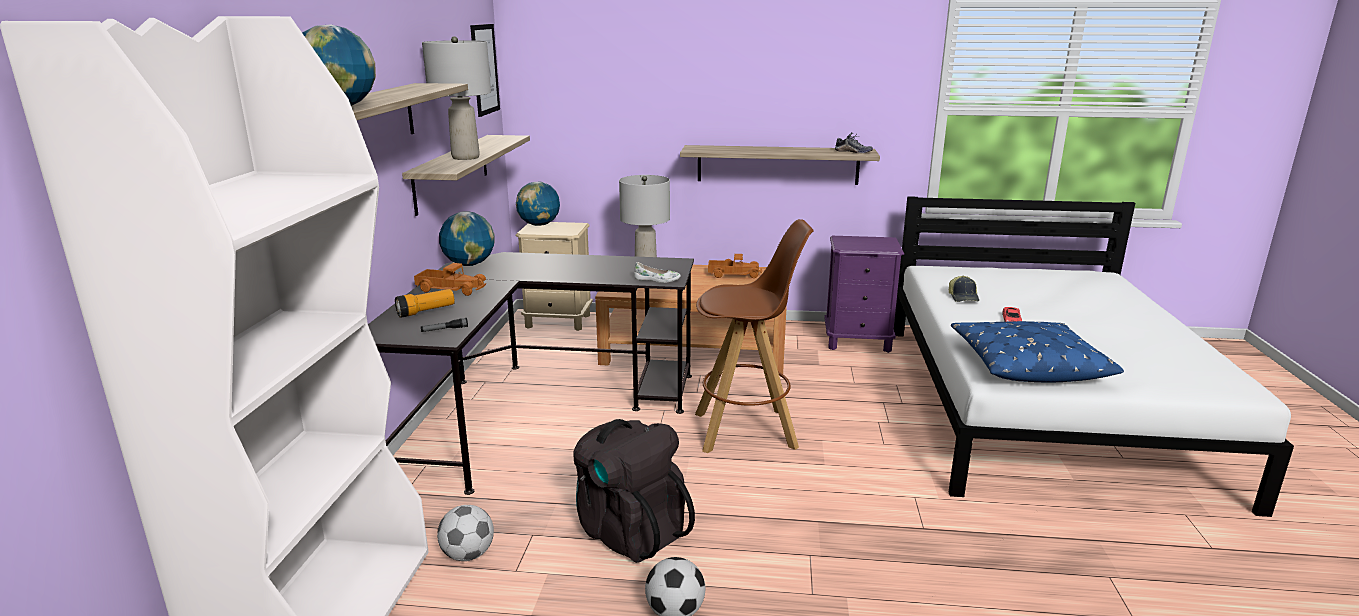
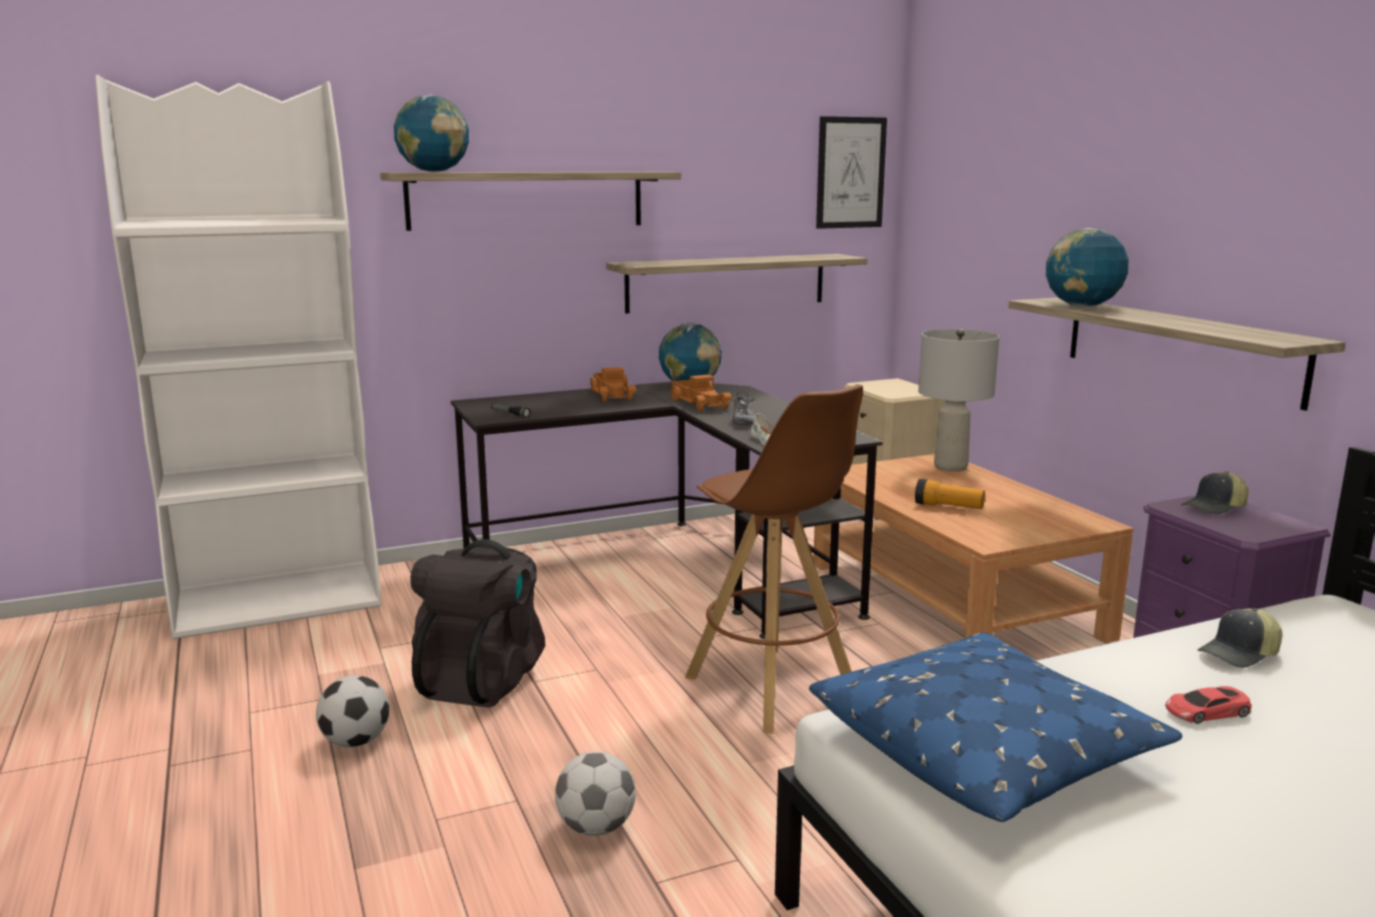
camera: 60 degrees right, 5 degrees down
(426, 311) = (545, 401): flashlight -> flashlight (948, 507)
(465, 157) = (704, 261): grey table lamp -> none
(468, 555) = (390, 621): football -> football (596, 827)
(539, 225) = (891, 382): globe -> globe (1082, 306)
(734, 274) = (1031, 507): toy truck -> toy truck (700, 404)
(853, 152) = (1264, 337): shoe -> shoe (743, 421)
(854, 242) = (1215, 508): none -> cap

